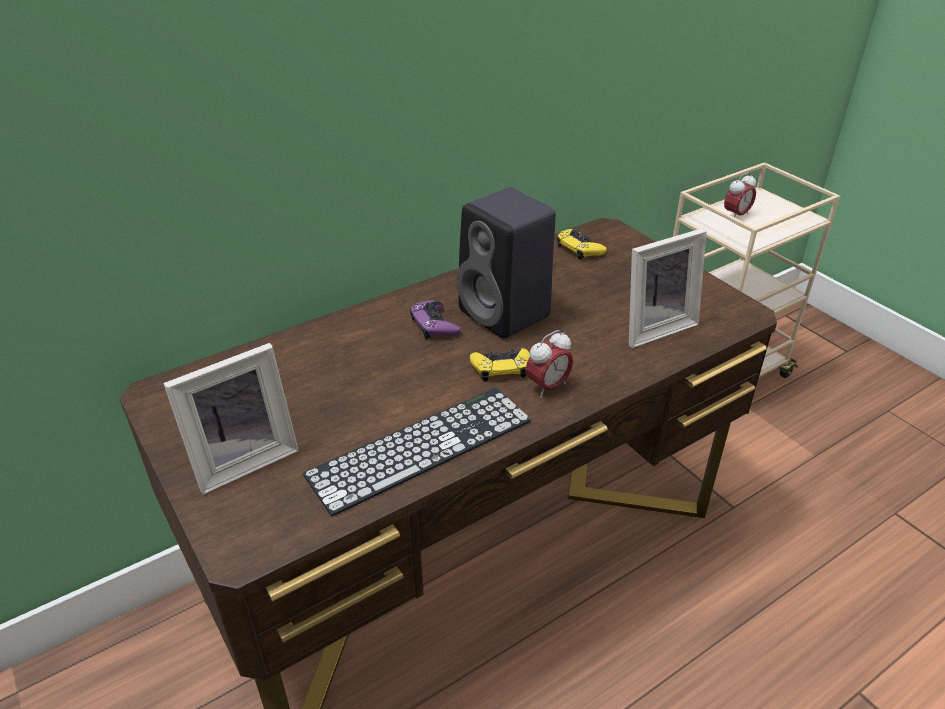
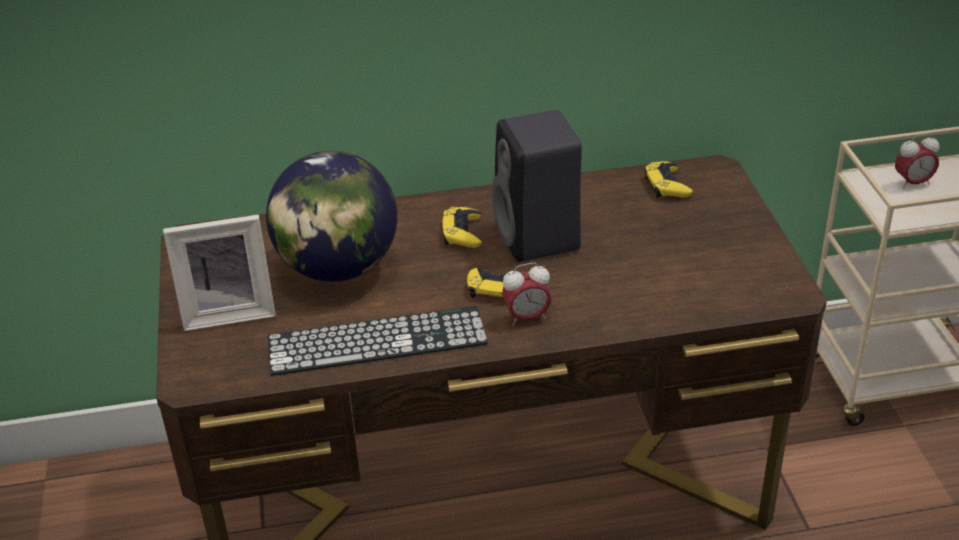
camera: 25 degrees right, 0 degrees up
(335, 385) = (338, 268): none -> globe
(434, 325) = (462, 233): purple game controller -> yellow game controller
(654, 327) = (678, 286): picture frame -> none

